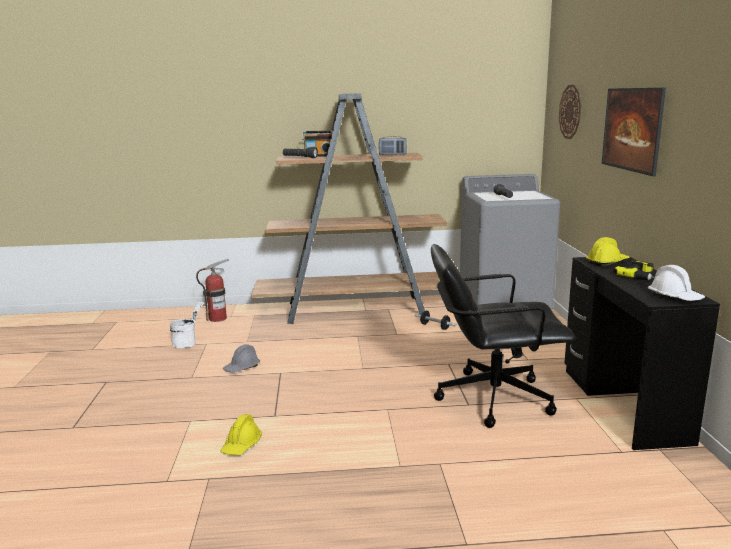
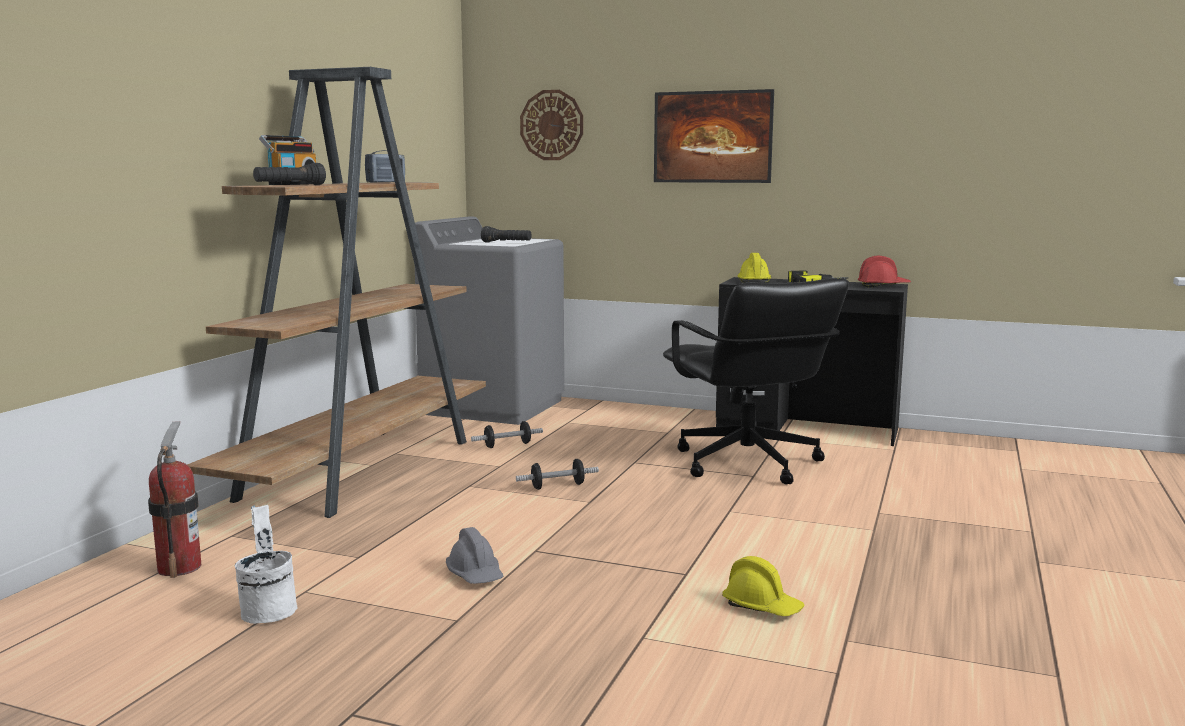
camera: 65 degrees left, 5 degrees down
(379, 355) = (557, 486): none -> dumbbell
(492, 397) = (746, 464): black office chair -> black office chair turned 45 degrees counterclockwise
(675, 297) = (883, 286): white hard hat -> red hard hat

